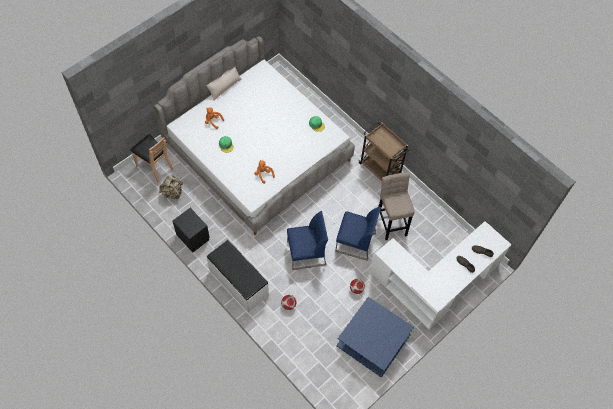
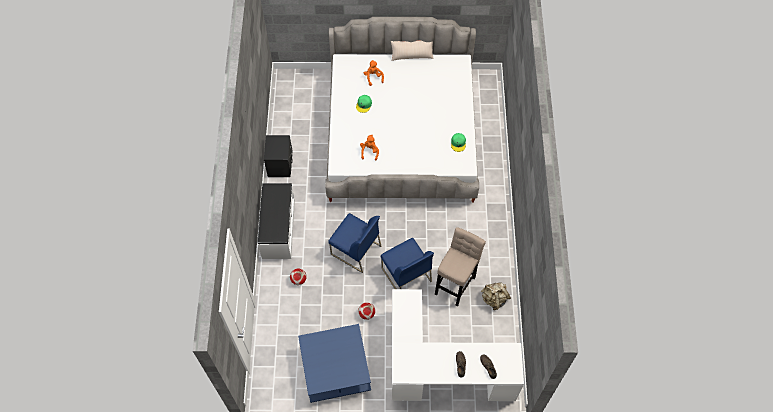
camera: 45 degrees right, 0 degrees up
(155, 166) = (307, 86): brown chair -> none
(172, 192) = (300, 117): beige backpack -> beige backpack (494, 299)
(380, 169) = (494, 230): brown cart -> none

